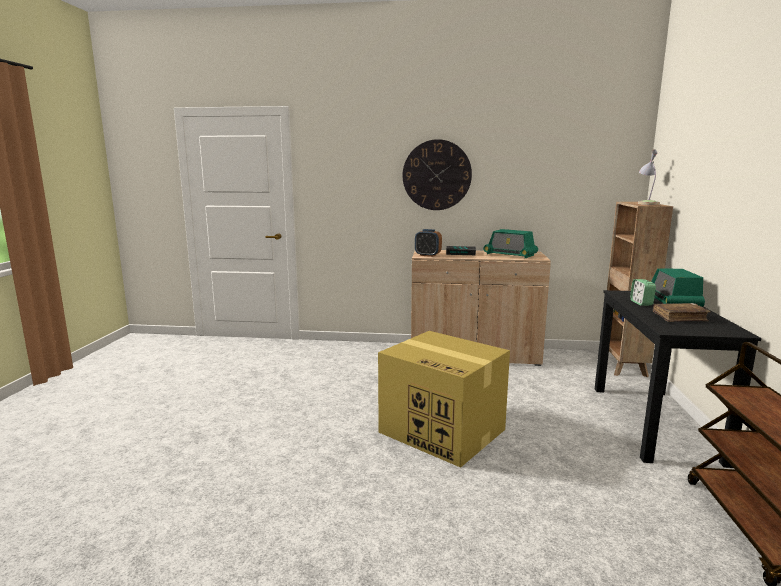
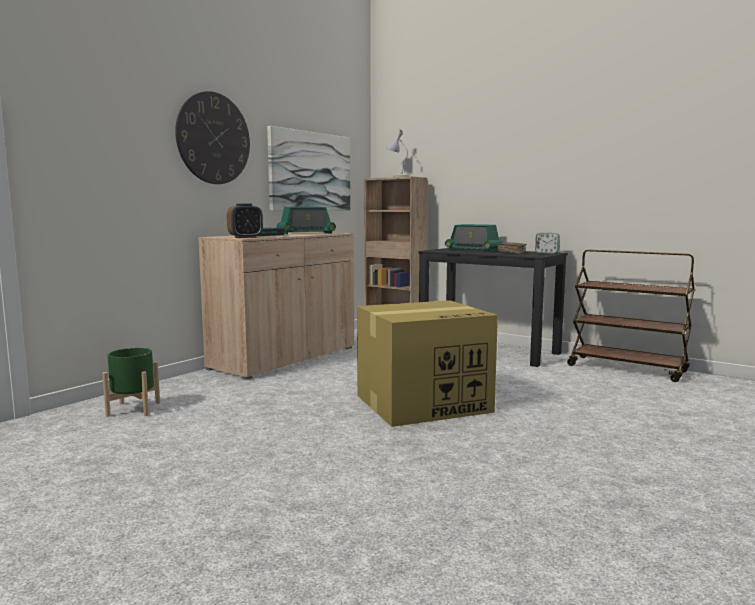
camera: 60 degrees left, 5 degrees down
(328, 354) = (133, 409): none -> green planter
(547, 196) = (310, 171): none -> picture
(641, 303) = (467, 251): alarm clock -> alarm clock (547, 253)

